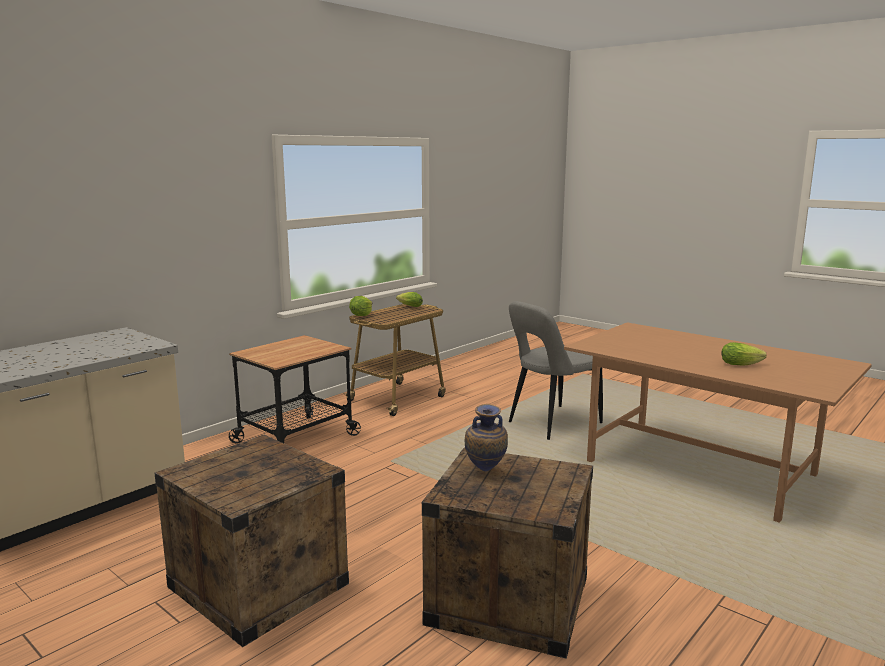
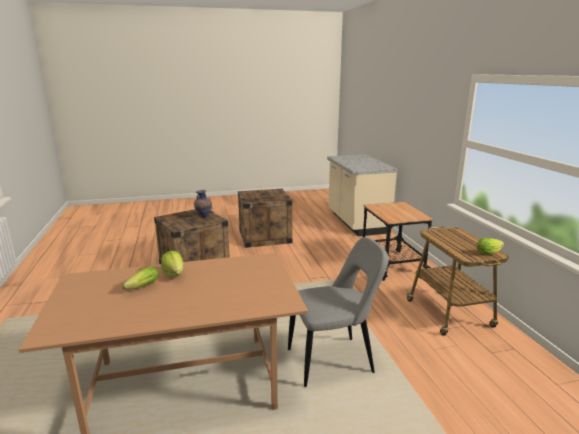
camera: 125 degrees right, 5 degrees up
(361, 315) = (457, 230): lettuce -> lettuce (174, 274)
(551, 424) = (334, 360): grey chair -> grey chair turned 75 degrees clockwise

